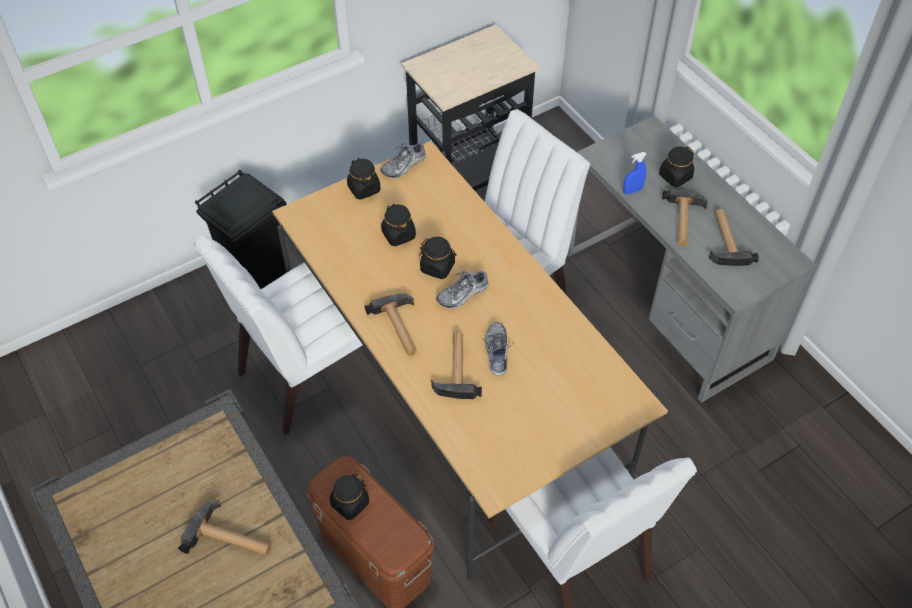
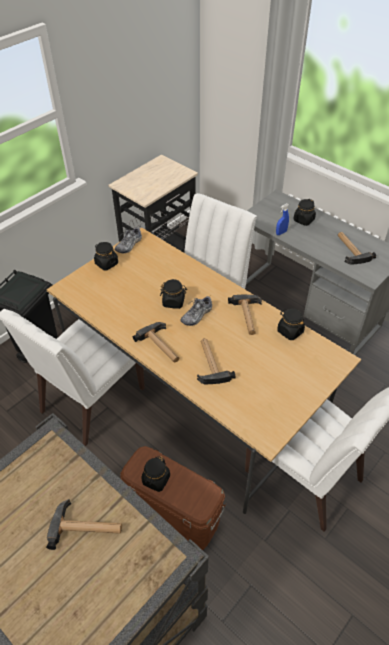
camera: 15 degrees left, 5 degrees down
(398, 235) = (140, 287): black jar -> black jar (290, 331)
(497, 352) = (234, 347): shoe -> none
(683, 221) = (319, 244): hammer -> hammer (248, 317)

